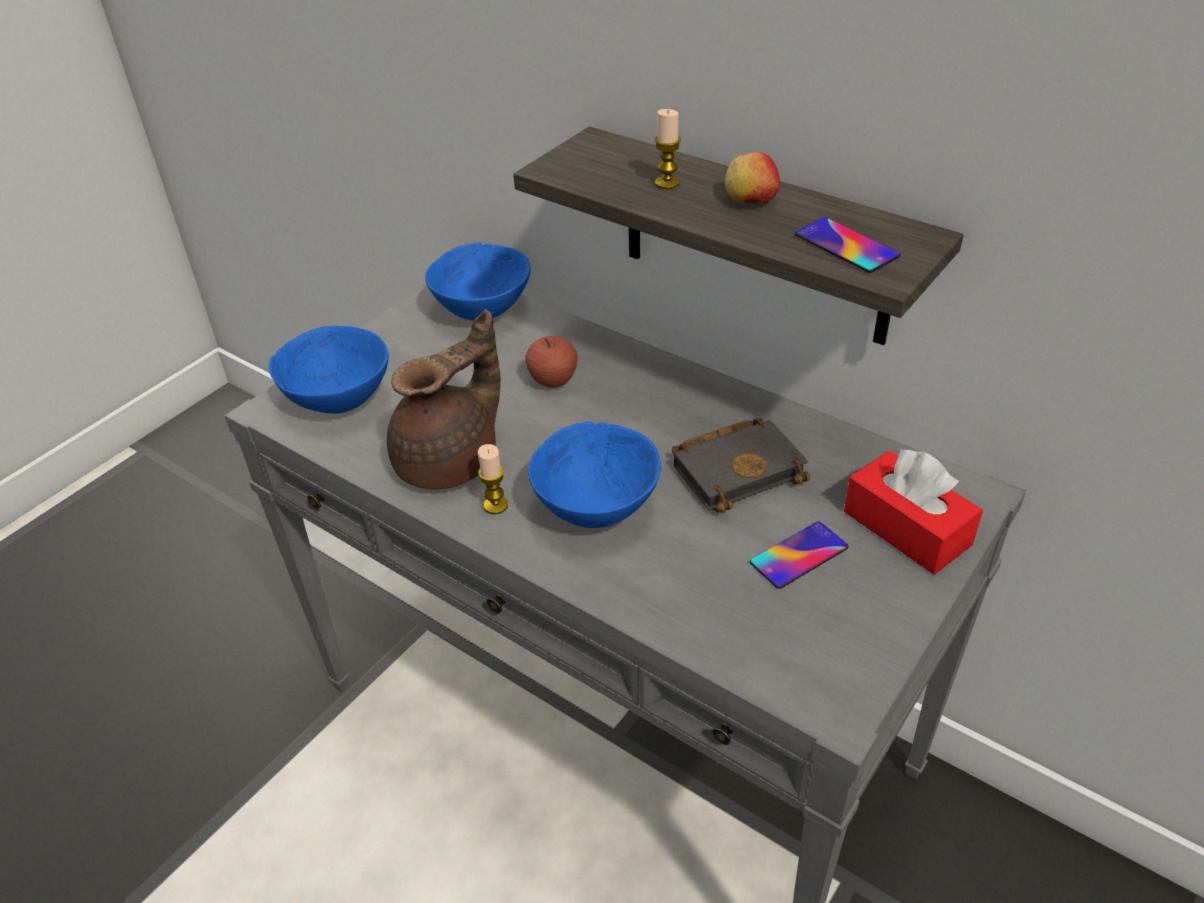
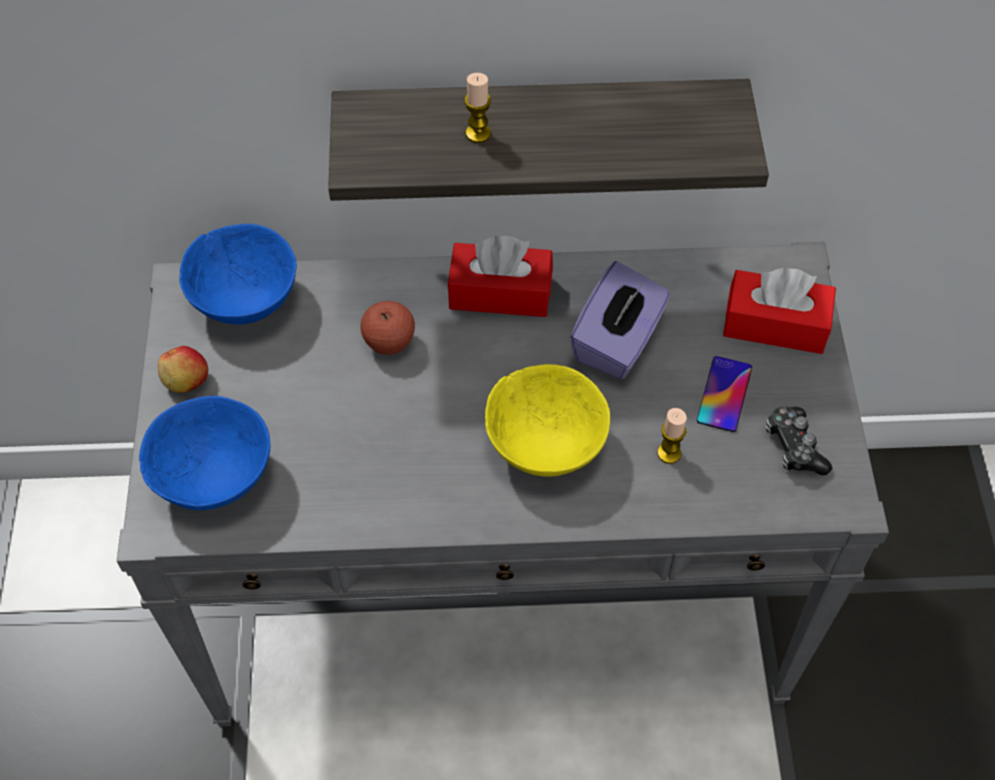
camera: 40 degrees left, 15 degrees up
(451, 460) = (384, 475): brown teapot -> none
(495, 505) = (464, 494): candle -> candle (669, 453)
(598, 509) = (547, 446): blue bowl -> yellow bowl
(675, 389) = (500, 293): none -> red tissue box
(739, 468) = (618, 342): black book -> purple tissue box
(750, 200) = (565, 120): apple -> apple (186, 381)
(827, 633) = (794, 447): none -> game controller
(846, 245) = (682, 136): phone -> none

